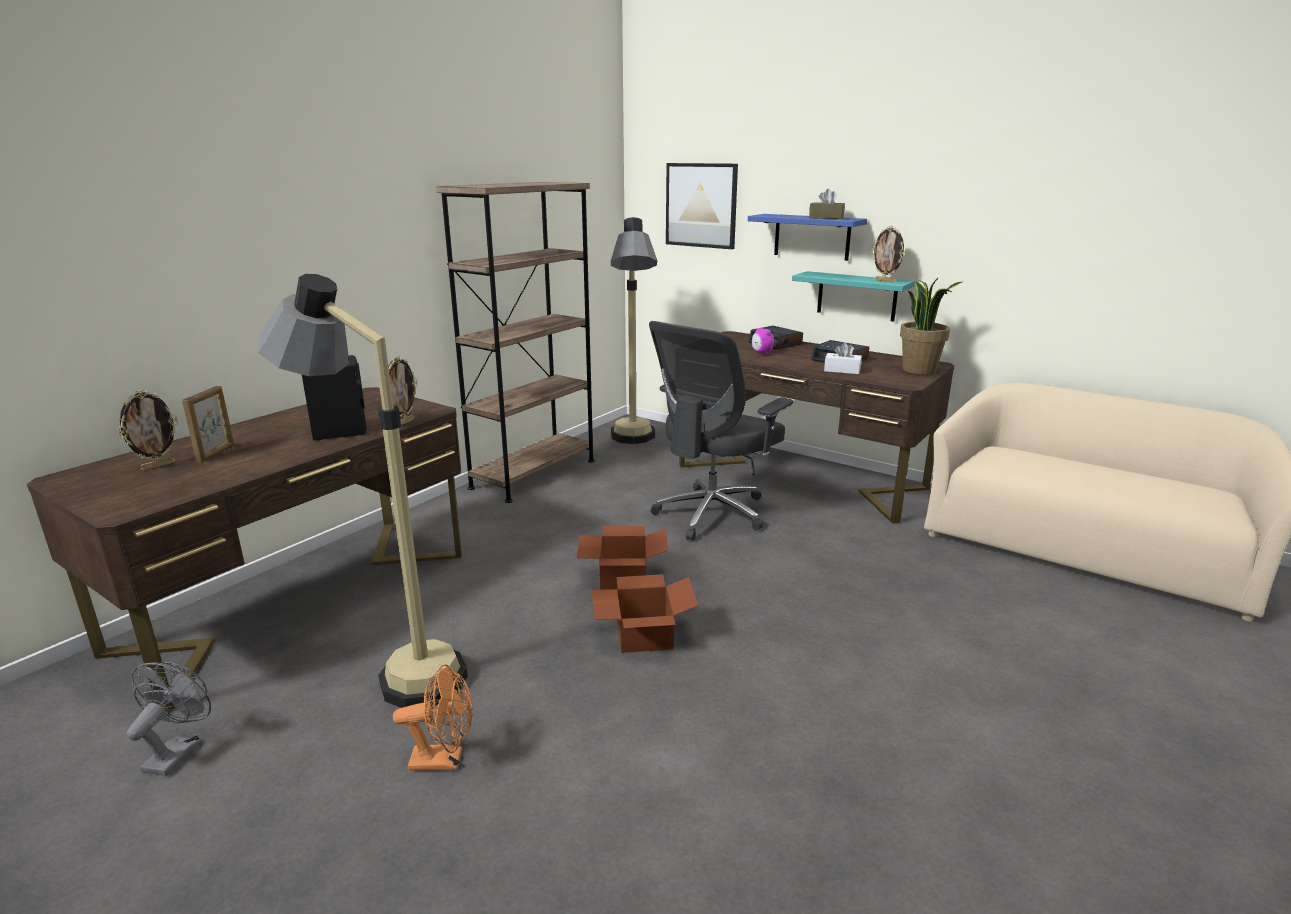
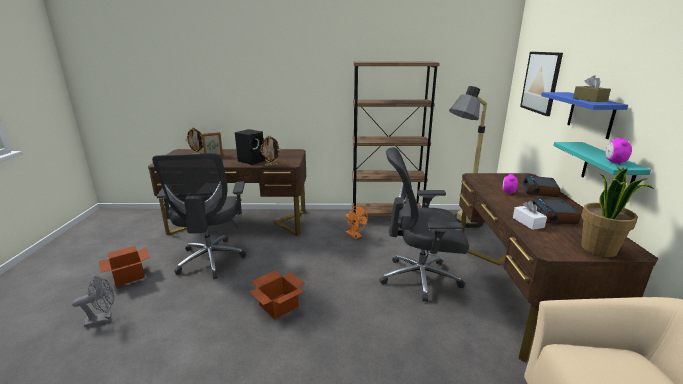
camera: 55 degrees right, 0 degrees up
(178, 751) = (149, 246): grey fan -> grey fan (103, 319)
(393, 670) = (210, 258): floor lamp -> office chair
(444, 760) = (163, 294): orange fan -> orange fan (355, 236)
(621, 576) = (323, 278): cardboard box -> cardboard box (129, 275)
(885, 281) = (614, 162): picture frame -> alarm clock

